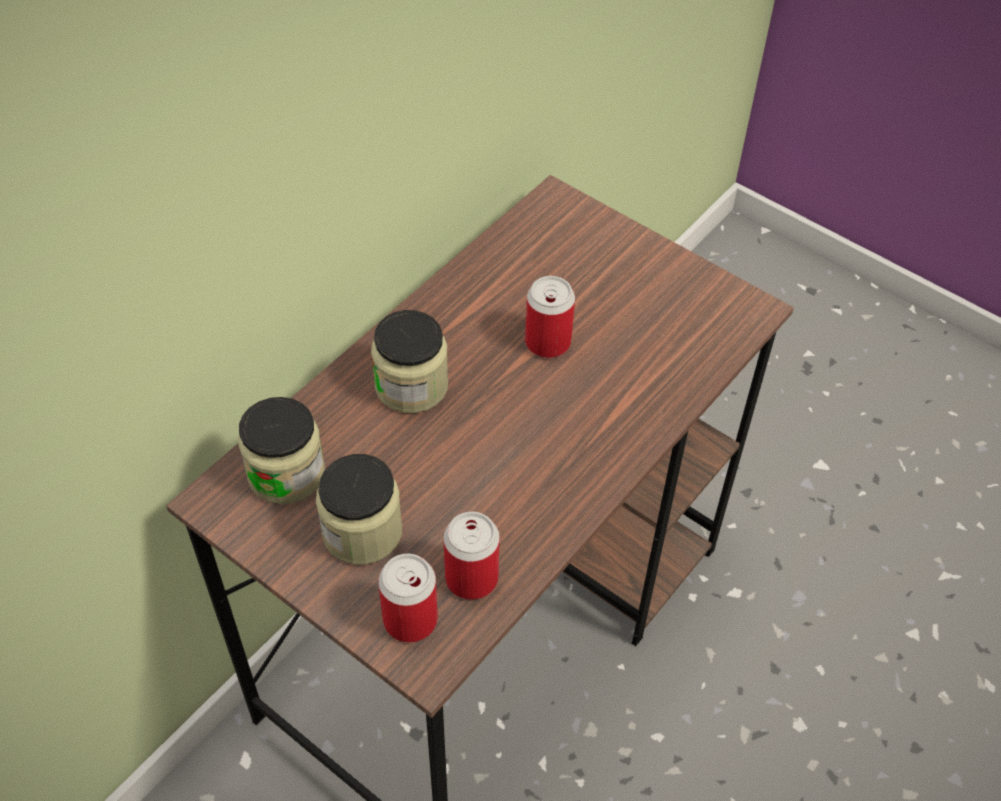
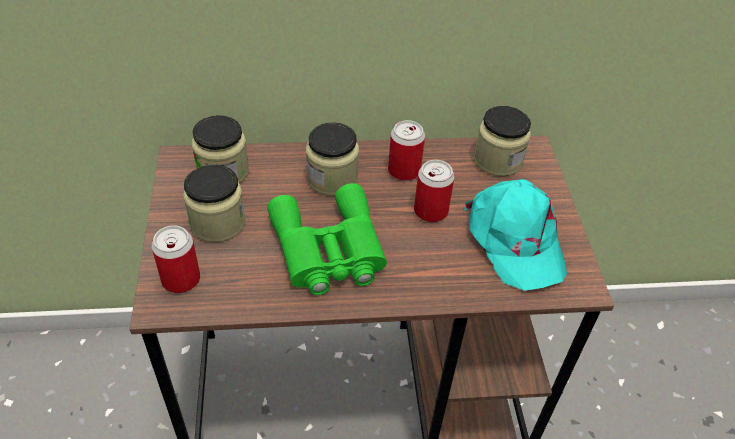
camera: 45 degrees right, 5 degrees down
(471, 578) = (234, 286): can -> can (404, 171)
(509, 463) = (328, 250): none -> green binoculars
(540, 238) = (498, 160): none -> jar
(652, 311) = (514, 240): none -> turquoise cap

